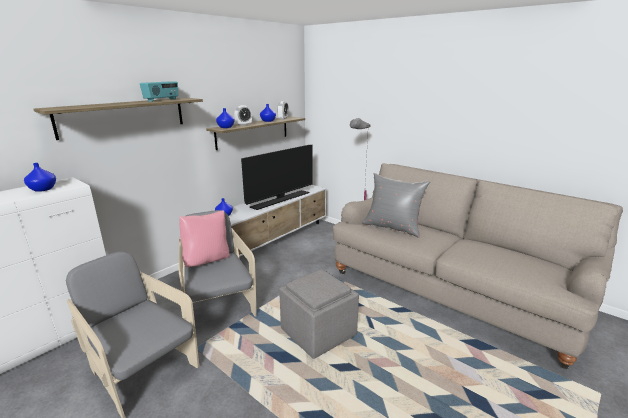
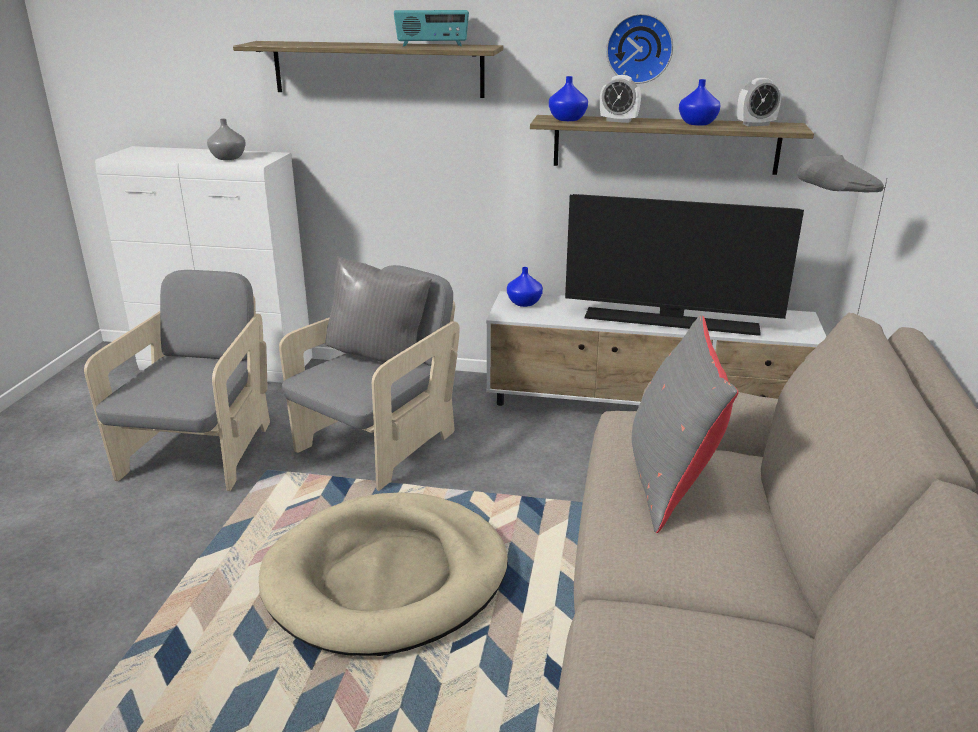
camera: 60 degrees right, 5 degrees up
(42, 189) = (227, 158): blue vase -> grey vase
(207, 261) = (380, 356): pink pillow -> grey pillow
(239, 94) = (639, 48): none -> wall clock
(318, 332) = (387, 578): grey ottoman -> beige dog bed

